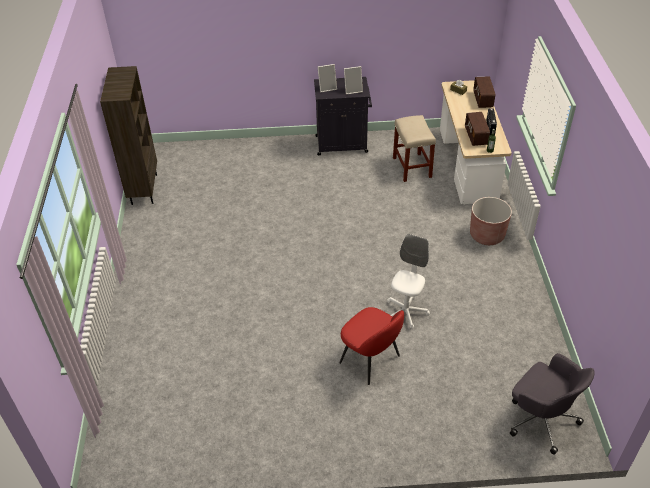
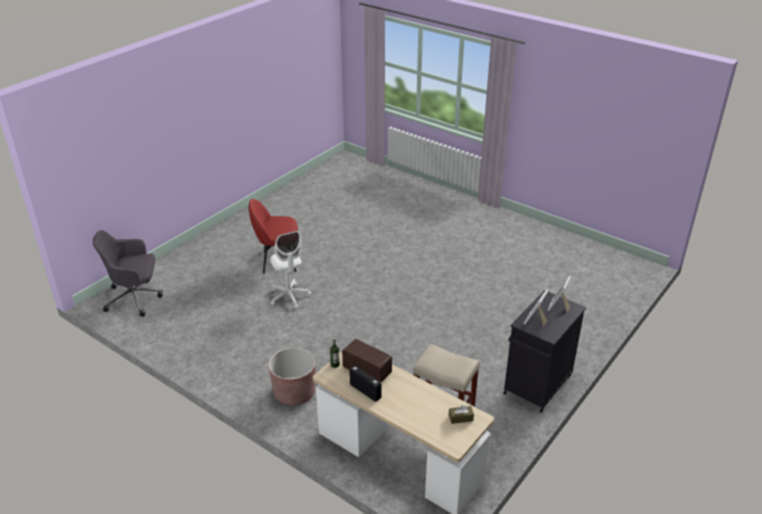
camera: 130 degrees right, 10 degrees down
(143, 189) = (585, 246): brown bookcase -> none
(483, 100) = (419, 425): radio -> none

